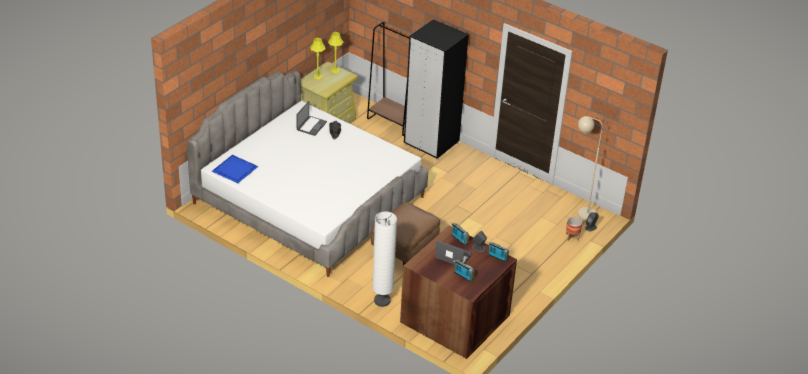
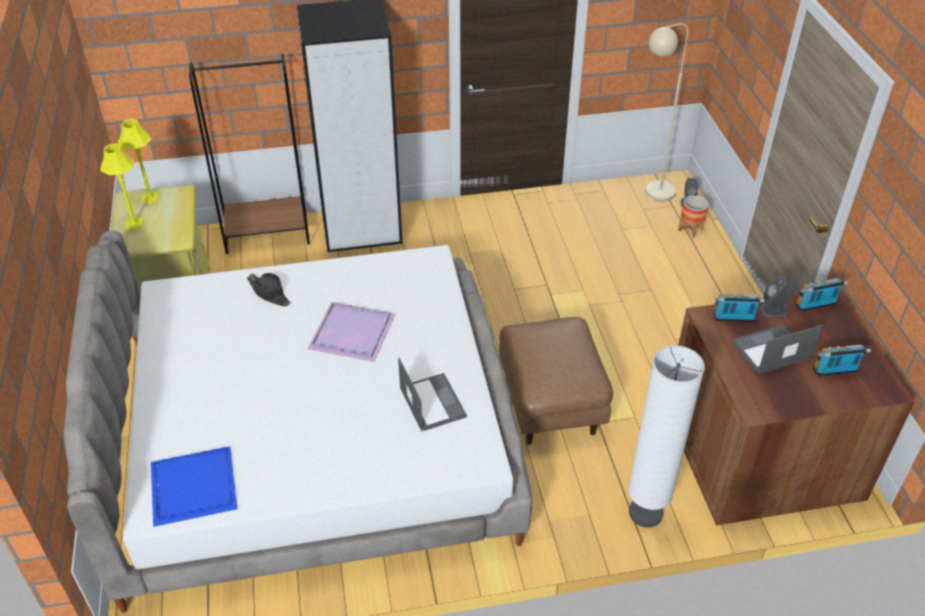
camera: 45 degrees left, 5 degrees up
(311, 125) = (218, 309): laptop -> laptop (432, 402)
(342, 161) = (351, 332): none -> purple tray

